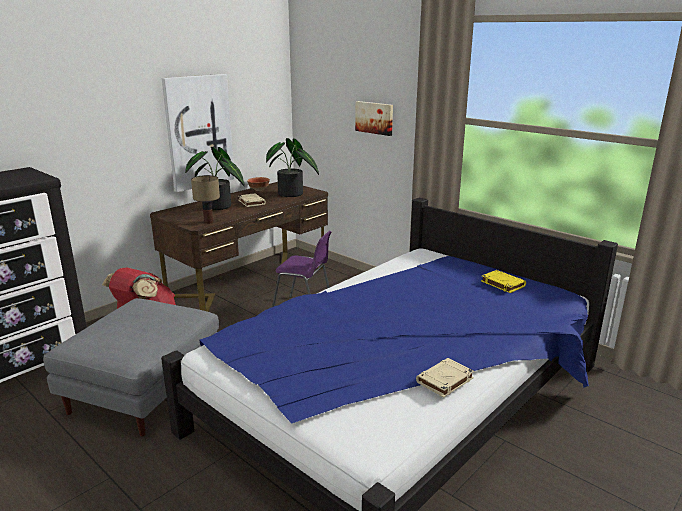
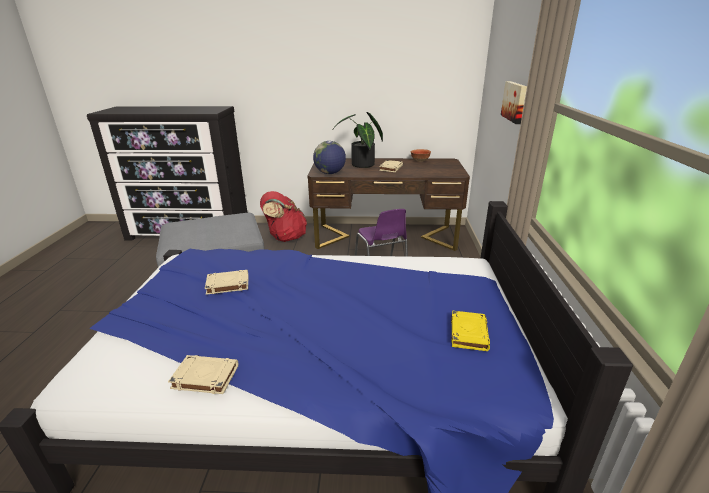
camera: 50 degrees right, 5 degrees up
(199, 132) = (371, 99): picture -> none
(208, 222) = (330, 173): table lamp -> globe
(292, 195) = (433, 171): potted plant -> none
(321, 337) = (227, 285): none -> beige book

